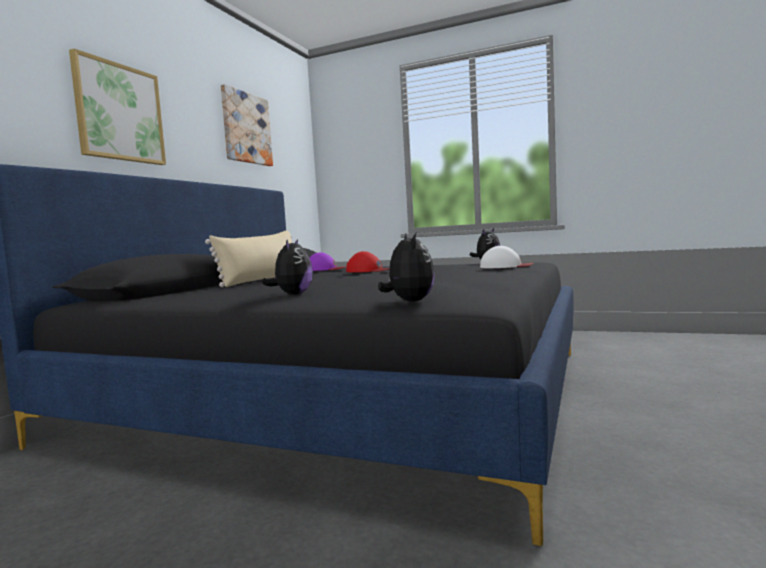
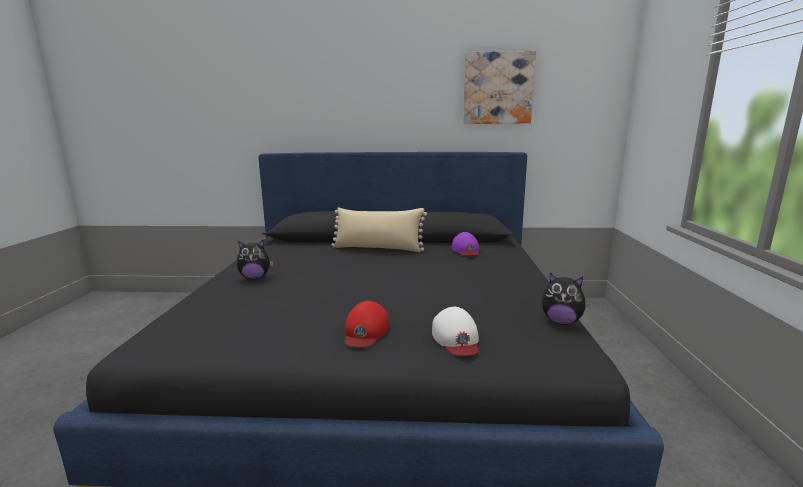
camera: 70 degrees right, 10 degrees up
(119, 113) = (354, 104): picture -> none
(368, 271) = (427, 271): red cap -> red cap (365, 331)
(409, 301) = (167, 322): plush toy -> none

